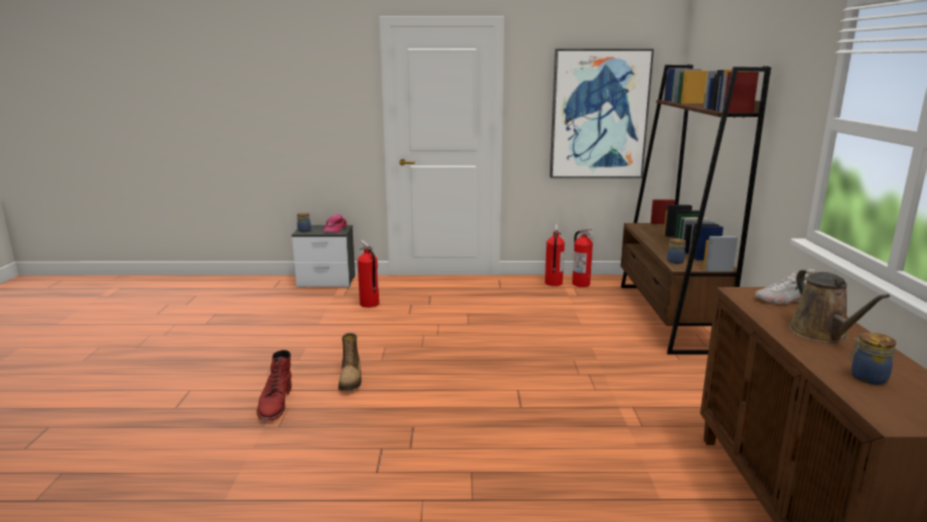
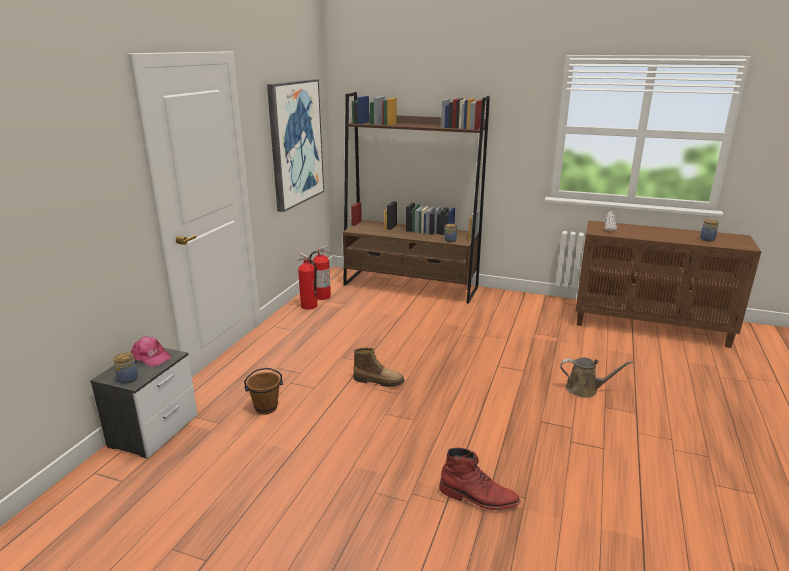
camera: 70 degrees left, 5 degrees up
(351, 380) = (448, 443): boot -> boot (379, 381)
(369, 304) = (266, 408): fire extinguisher -> brown bucket
(822, 334) = (657, 233): brown watering can -> brown watering can (585, 389)

